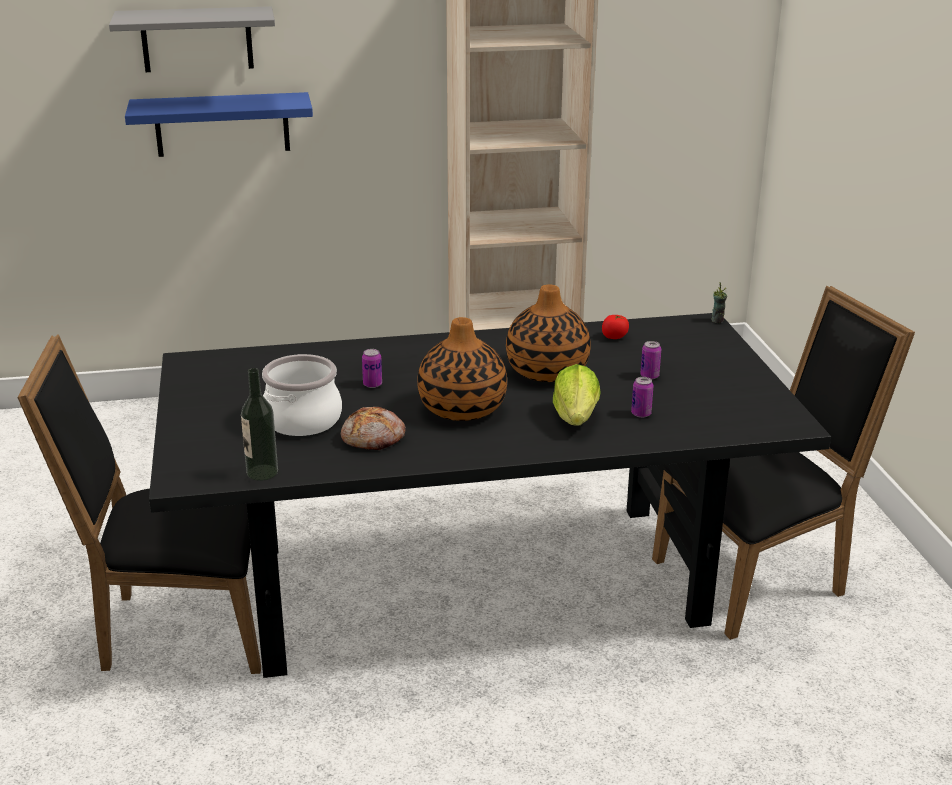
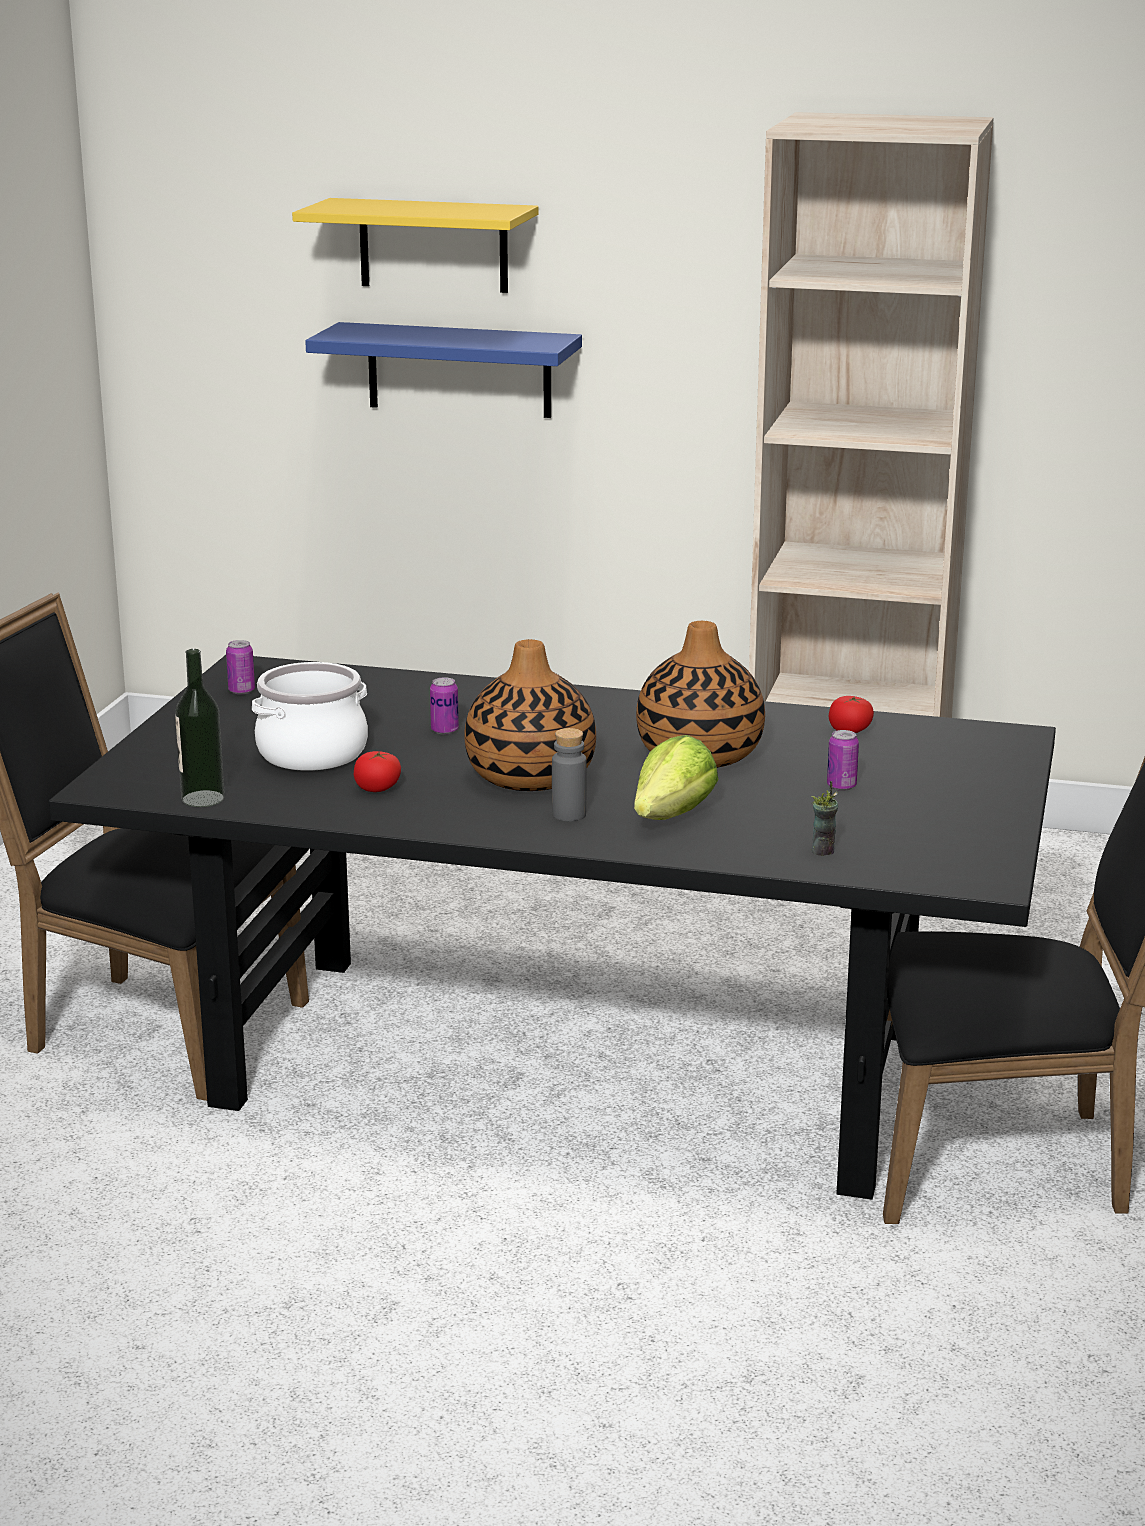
camera: 25 degrees right, 5 degrees down
(197, 39) = (433, 245): grey shelf -> yellow shelf
(374, 438) = (378, 789): bread -> tomato
(514, 431) = (569, 815): none -> grey bottle
(641, 414) = (771, 827): can -> can (241, 691)
(717, 320) = (1037, 736): cup -> cup (823, 851)

